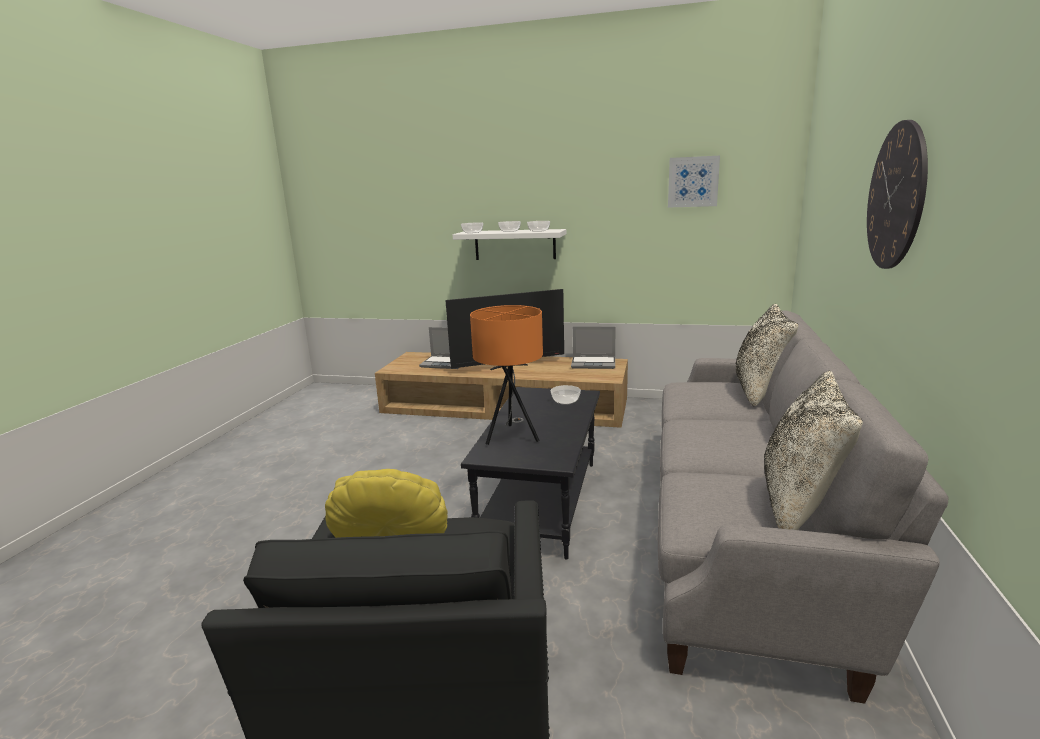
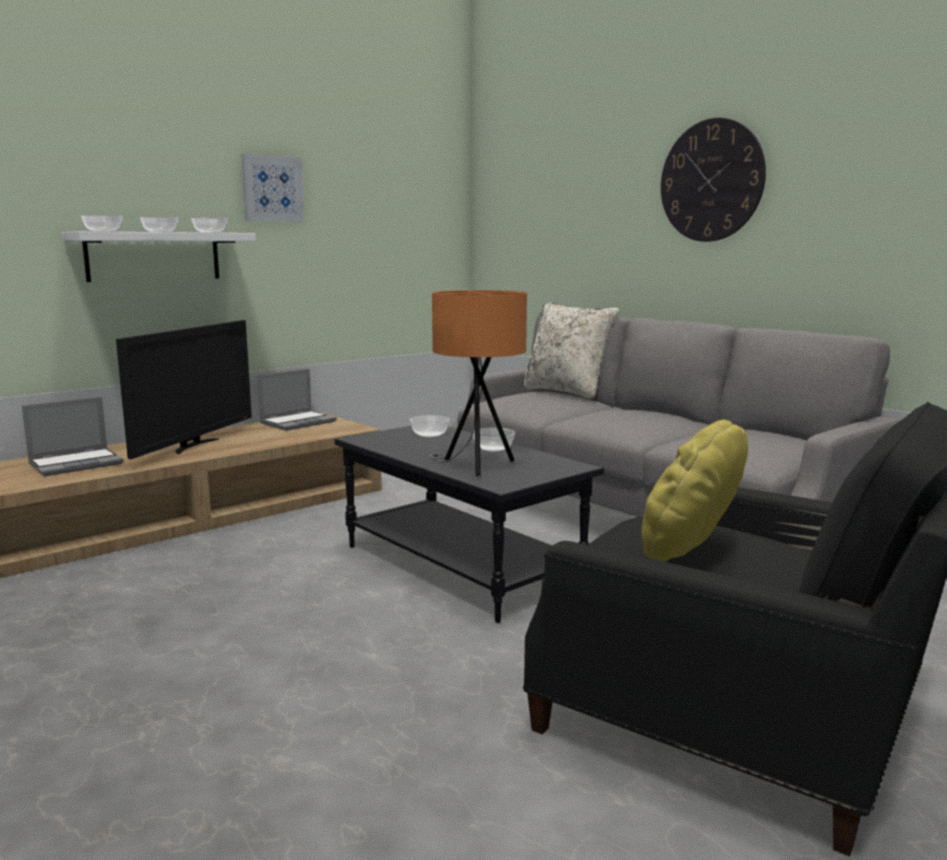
camera: 55 degrees left, 5 degrees down
(563, 426) = (493, 448): none -> bowl
(693, 182) = (376, 181): picture -> picture (272, 189)
(798, 509) = (776, 434): beige pillow -> none

